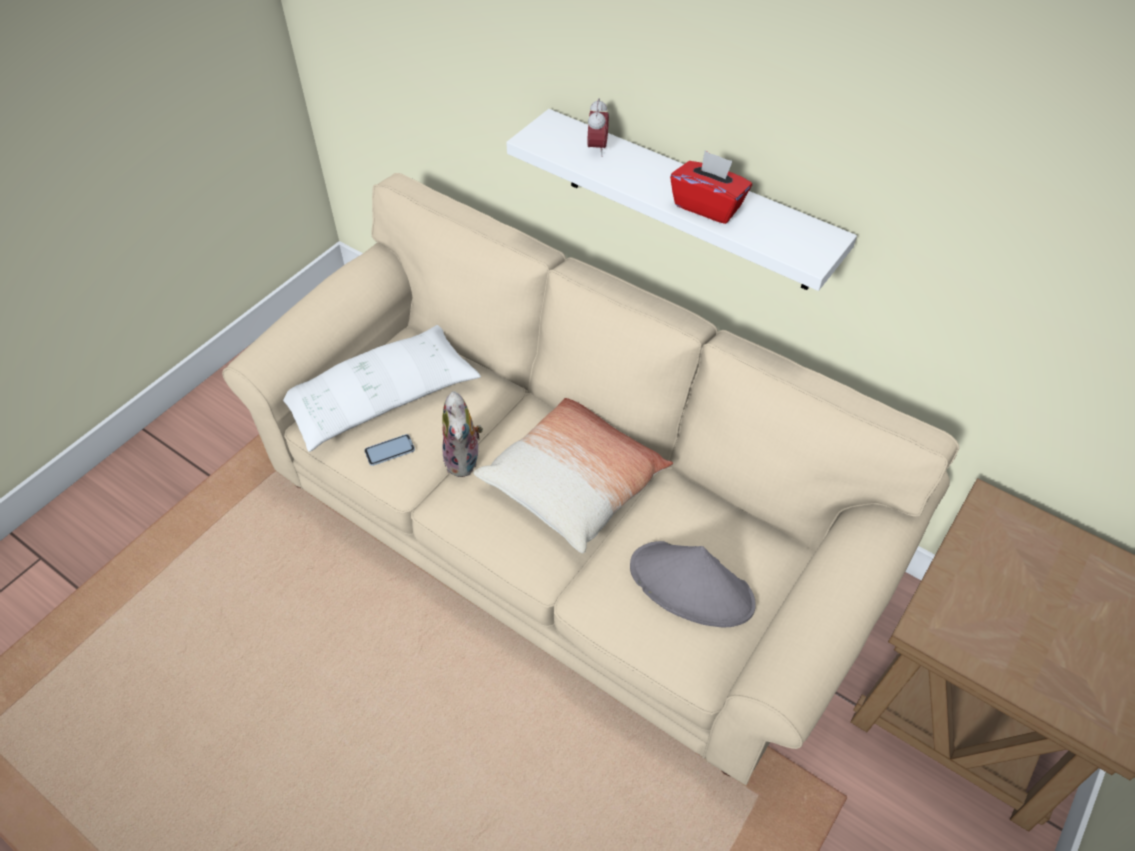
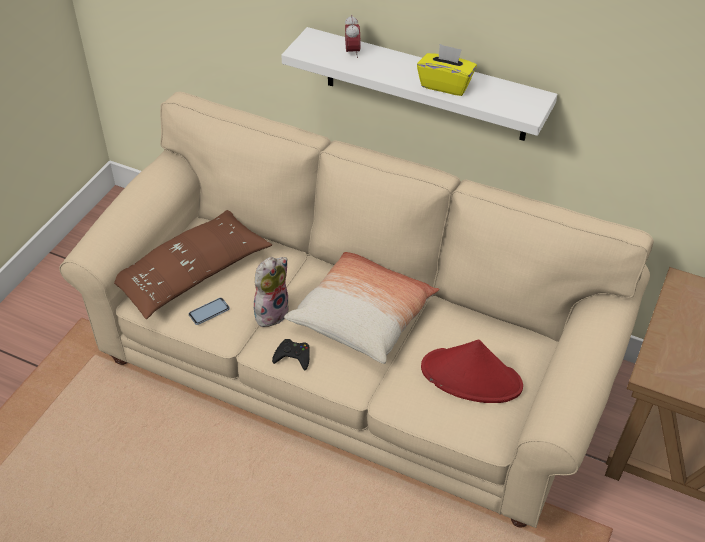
camera: 10 degrees left, 5 degrees down
(381, 399) = (192, 274): white pillow -> brown pillow
(465, 460) = (271, 312): plush toy -> plush toy turned 120 degrees counterclockwise
(477, 523) = (293, 357): none -> black game controller
(692, 585) = (471, 377): grey hat -> red hat
(708, 206) = (445, 85): red tissue box -> yellow tissue box

